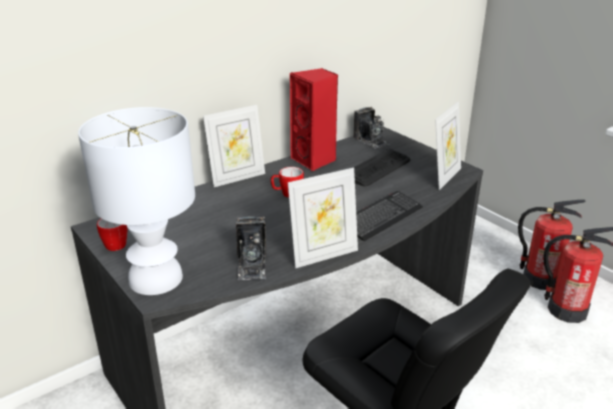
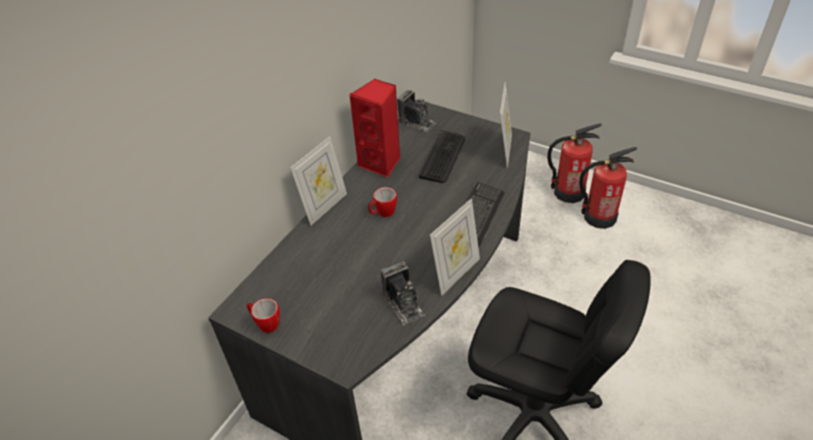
camera: 20 degrees left, 15 degrees up
(156, 278) = (333, 347): white table lamp -> none

